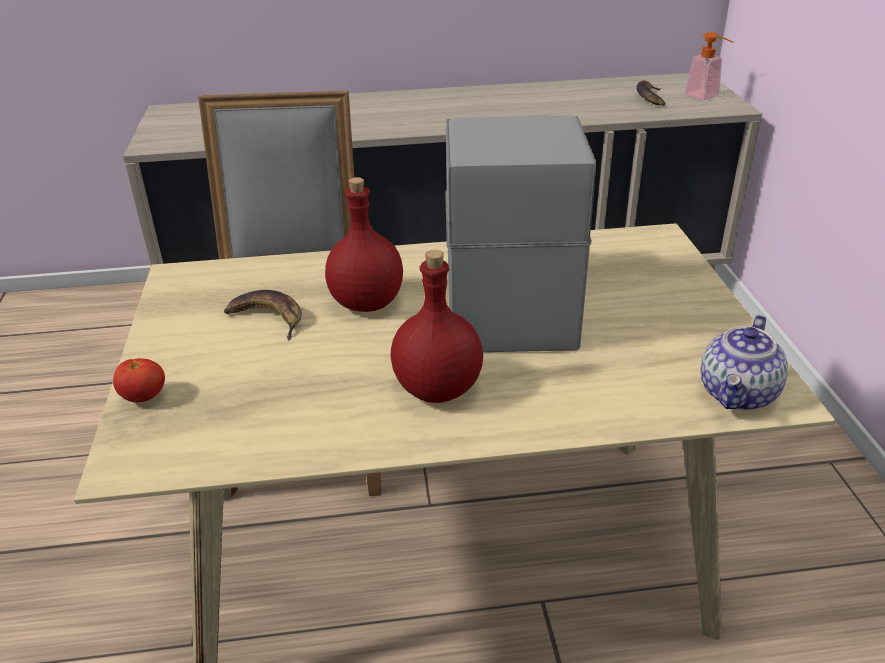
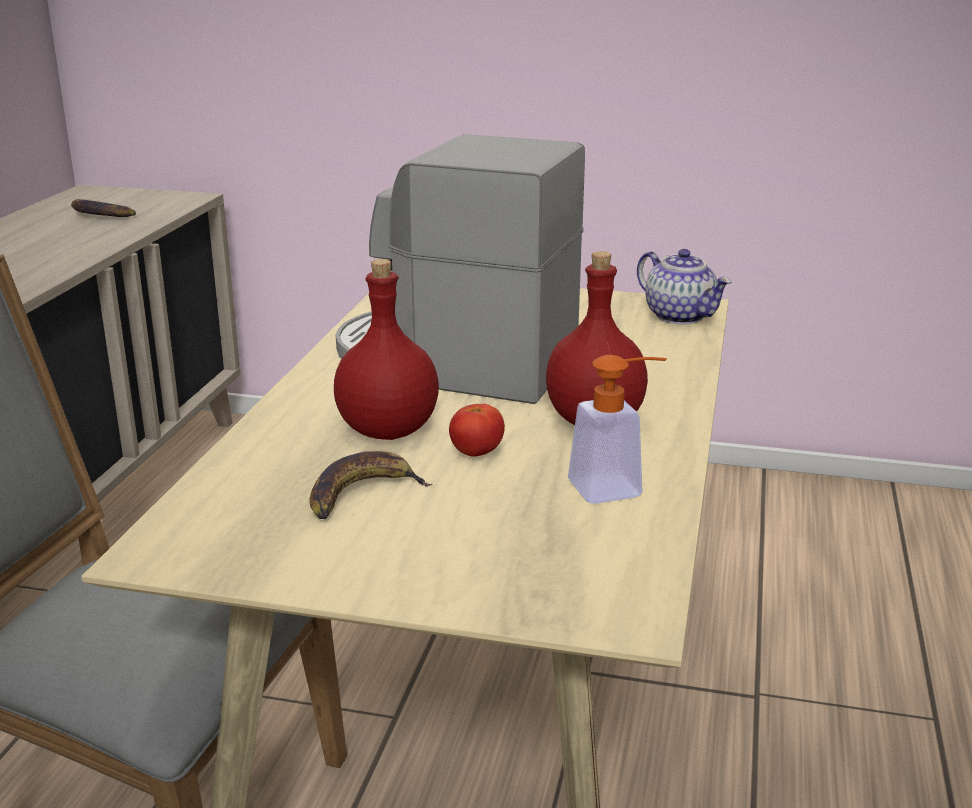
camera: 70 degrees left, 10 degrees down
(144, 397) = (484, 597): tomato -> tomato (476, 453)
(706, 97) = (145, 199): soap dispenser -> soap dispenser (617, 487)

